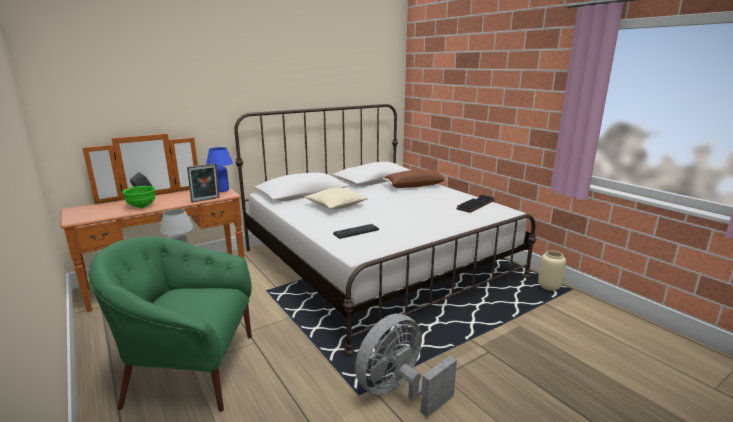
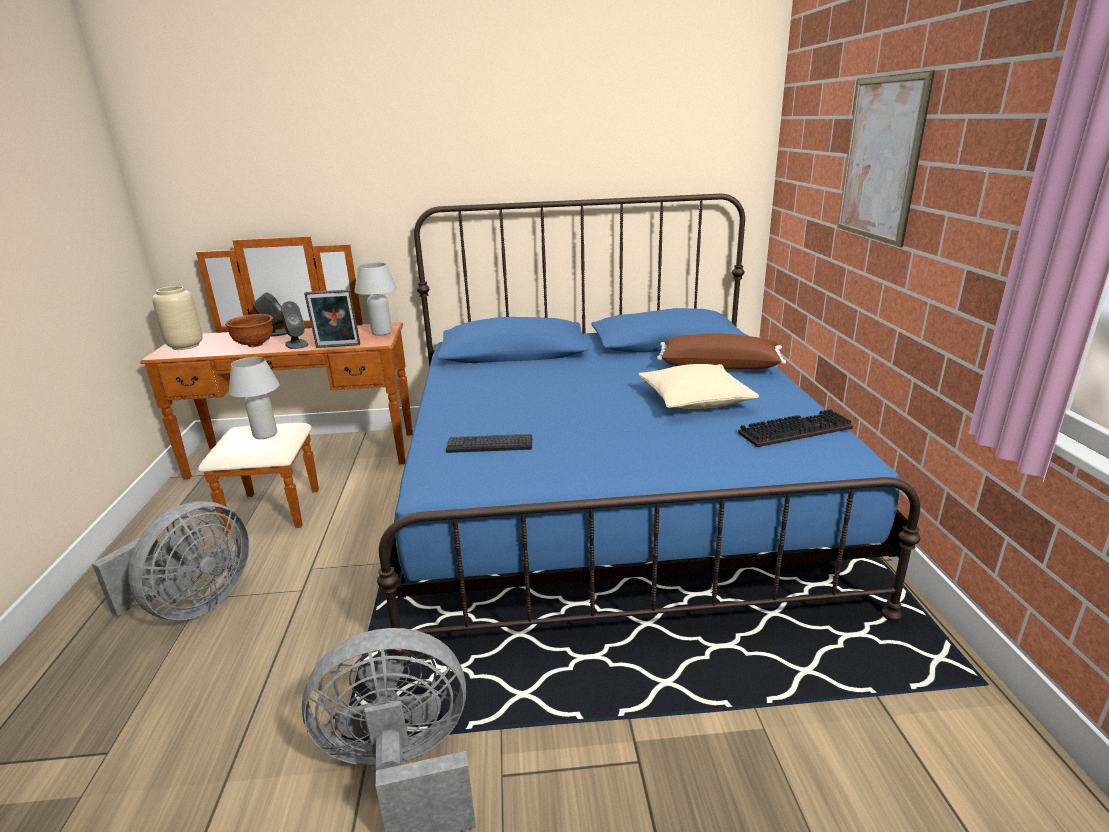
camera: 30 degrees right, 5 degrees up
(142, 206) = (254, 345): green bowl -> brown bowl
(173, 202) = (296, 344): none -> grey speaker
(190, 370) = (194, 605): green armchair -> grey fan
(222, 190) = (382, 333): blue table lamp -> white table lamp
(336, 205) = (528, 385): beige pillow -> beige pillow (695, 400)
(377, 263) = (609, 501): white bed -> blue bed
(477, 86) = (880, 159): none -> picture
(549, 287) = (928, 660): beige vase -> beige vase (186, 346)

